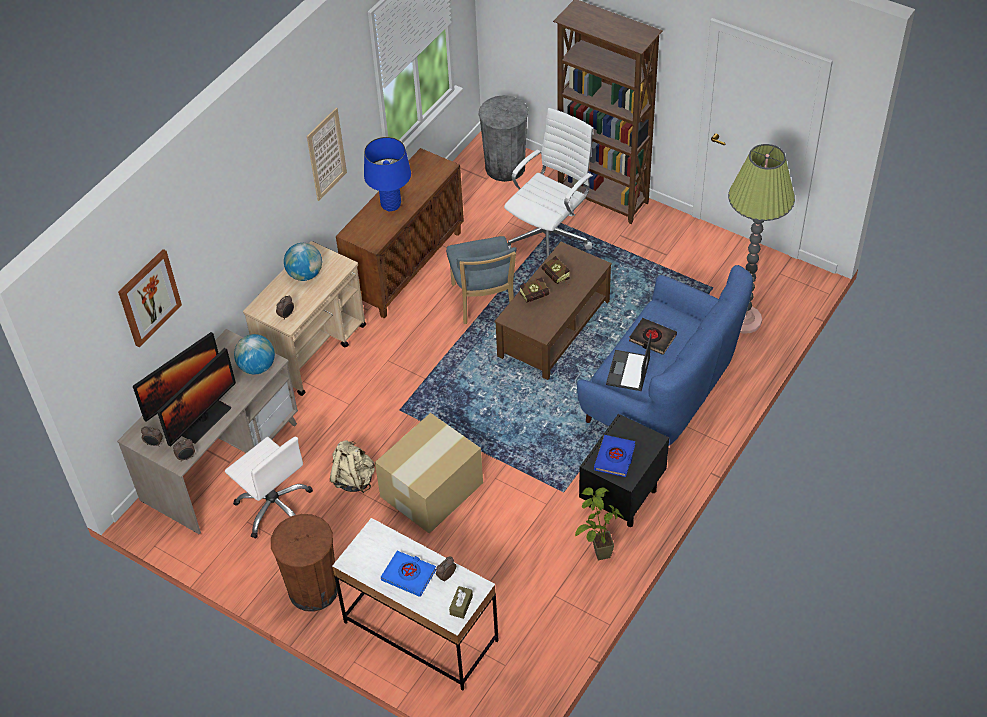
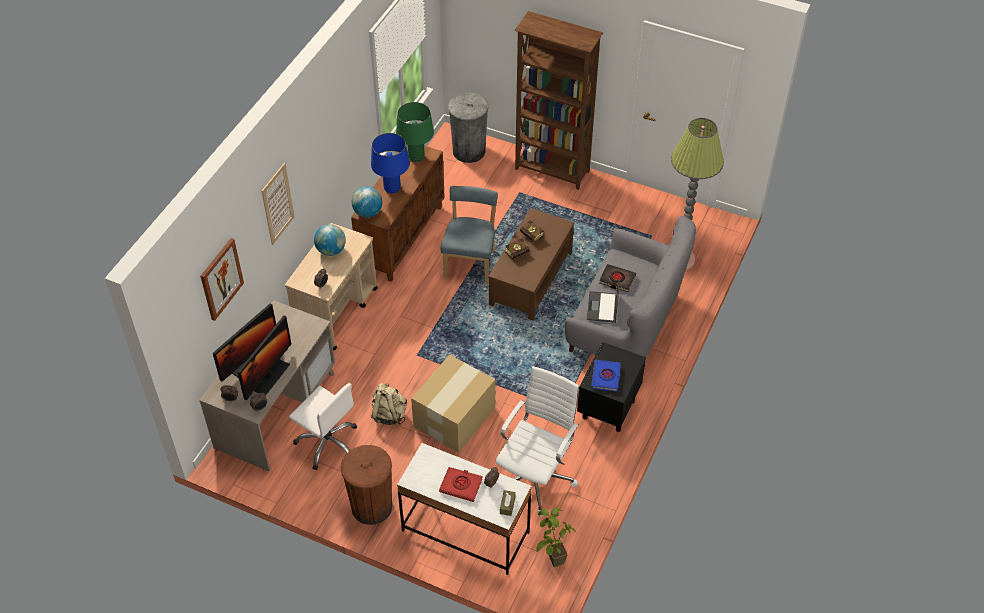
camera: 10 degrees left, 0 degrees up
(257, 367) = (305, 329): globe -> globe (368, 212)
(326, 154) = (341, 150): picture -> picture (277, 204)
(409, 575) = (461, 486): blue book -> red book
(427, 169) = (416, 157): none -> green table lamp
(484, 302) = (470, 262): blue chair -> blue chair turned 150 degrees counterclockwise
(549, 238) = (515, 206): white office chair -> white office chair (535, 476)
(595, 553) = (594, 455): potted plant -> potted plant (550, 561)
(663, 394) = (627, 324): blue sofa -> grey sofa

